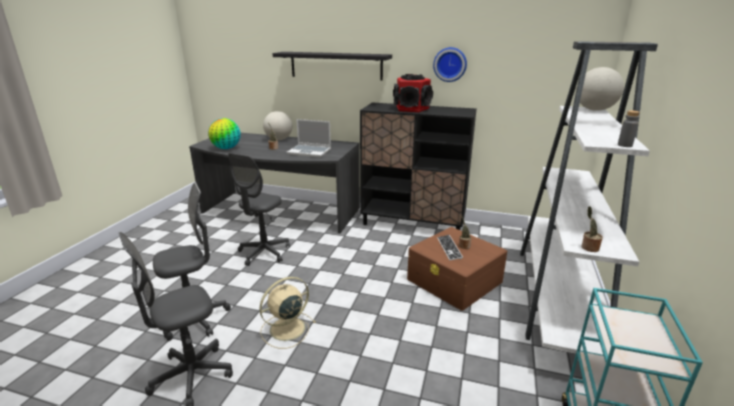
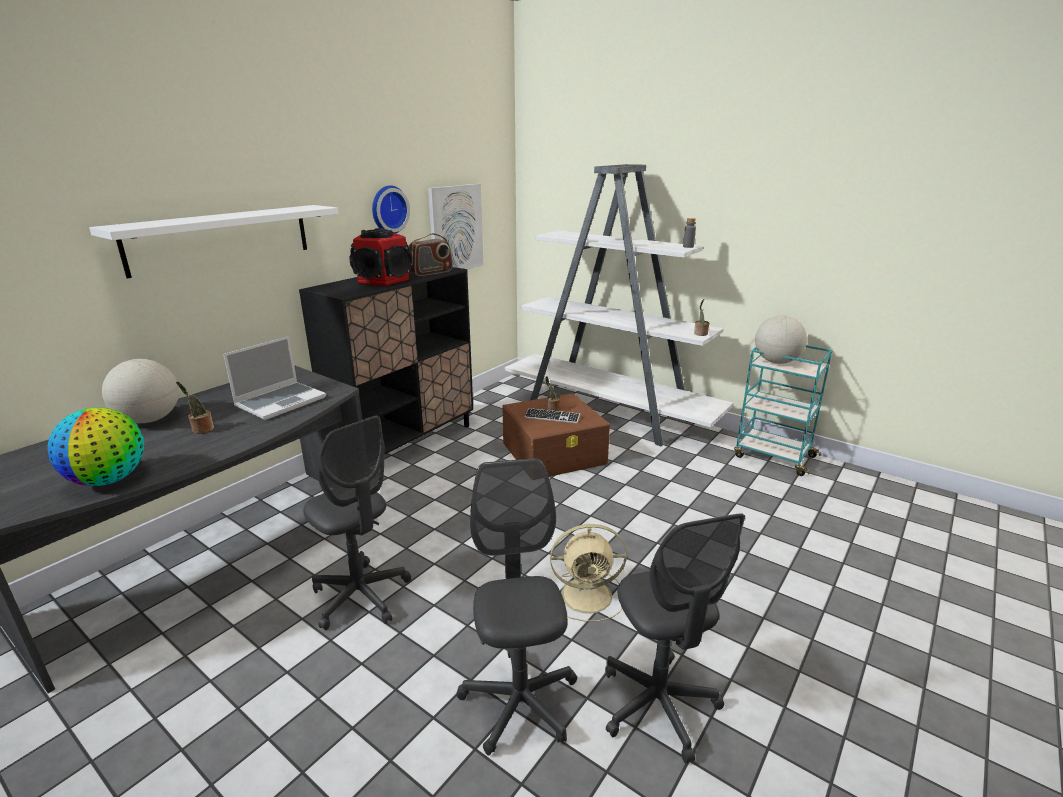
camera: 70 degrees left, 0 degrees up
(286, 329) = (589, 595): beige fan -> beige fan turned 75 degrees counterclockwise
(336, 65) = (221, 238): black shelf -> white shelf
(447, 113) = (431, 273): none -> radio
(518, 89) = (455, 229): none -> picture
(594, 110) = (566, 233): globe -> globe (776, 362)

